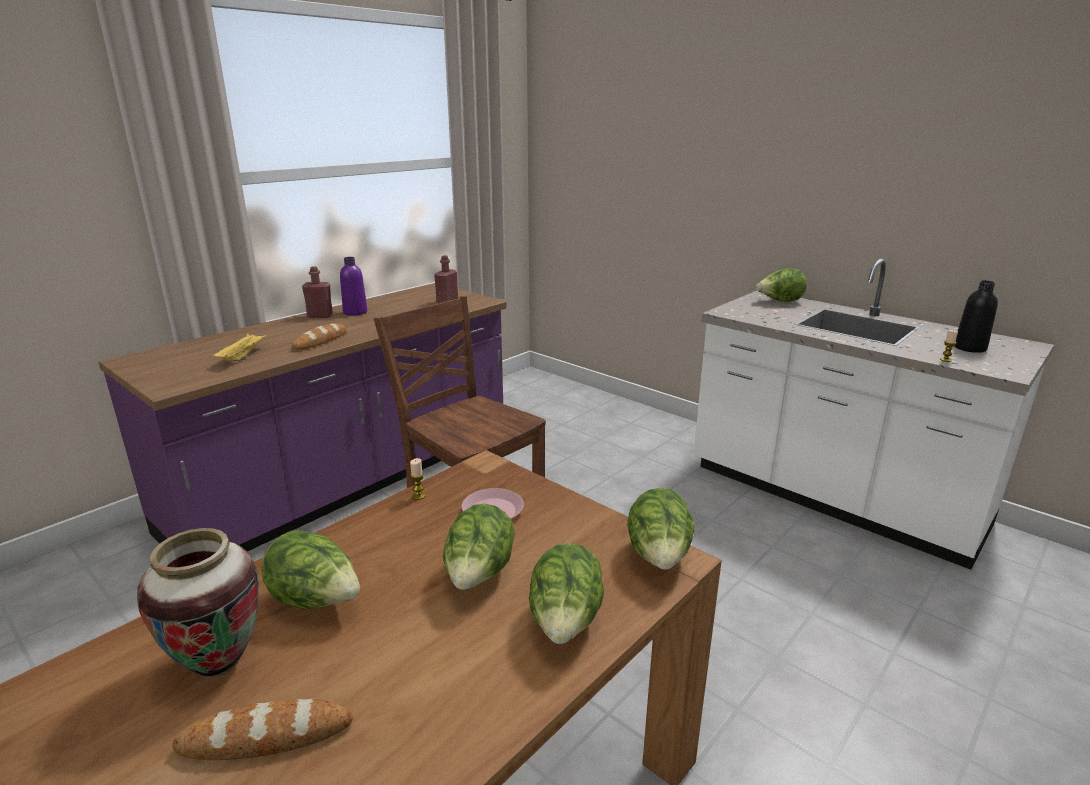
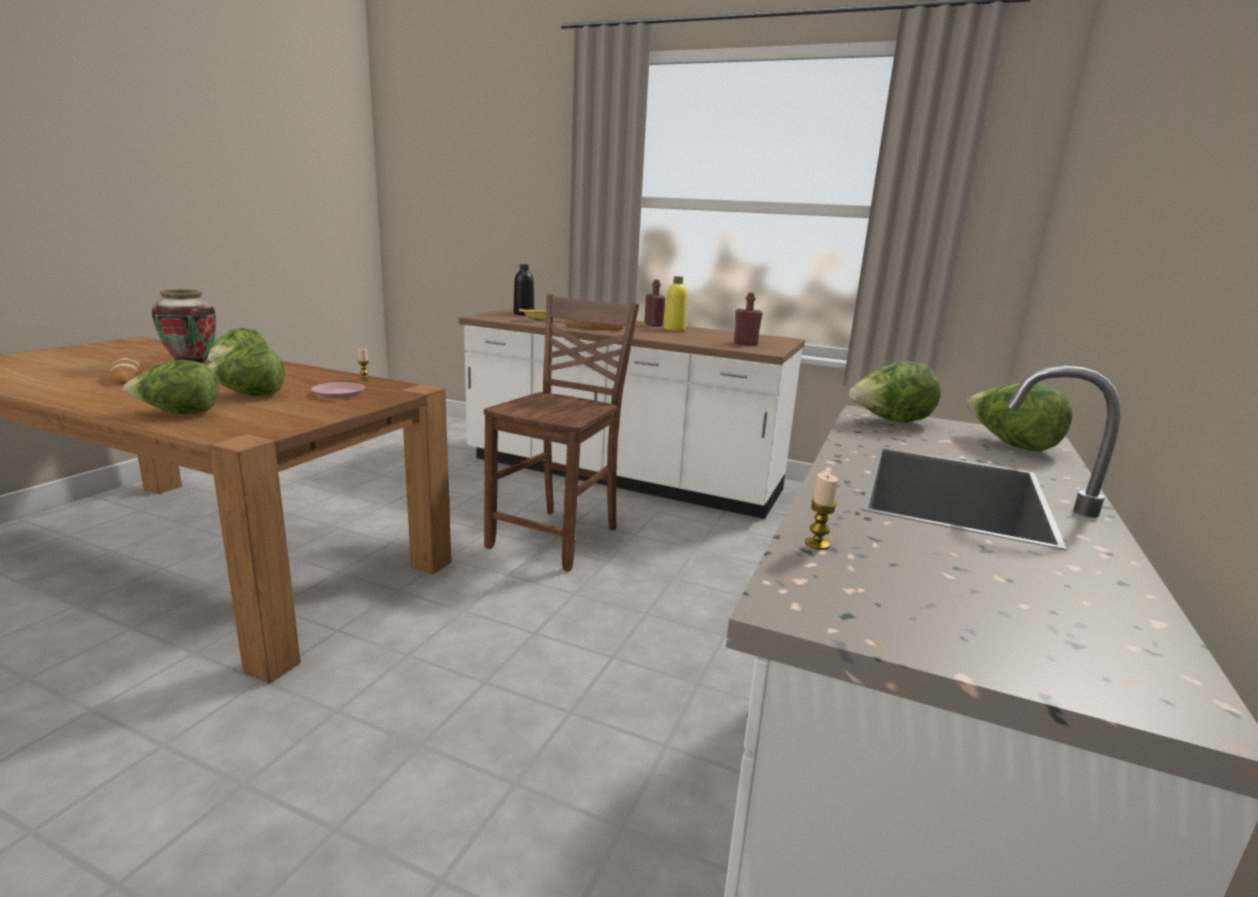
camera: 70 degrees right, 5 degrees down
(349, 482) = (621, 476): purple counter -> white counter
(355, 312) = (674, 329): purple bottle -> yellow bottle
(659, 557) = (250, 433): lettuce -> lettuce (890, 422)
(970, 348) = (963, 586): black bottle -> black bottle (523, 314)

